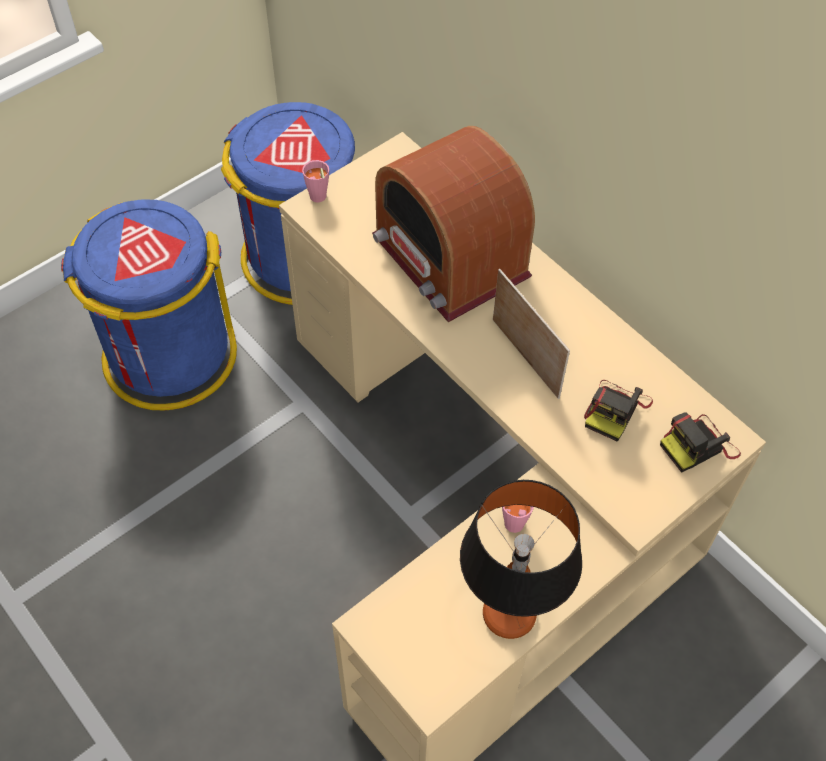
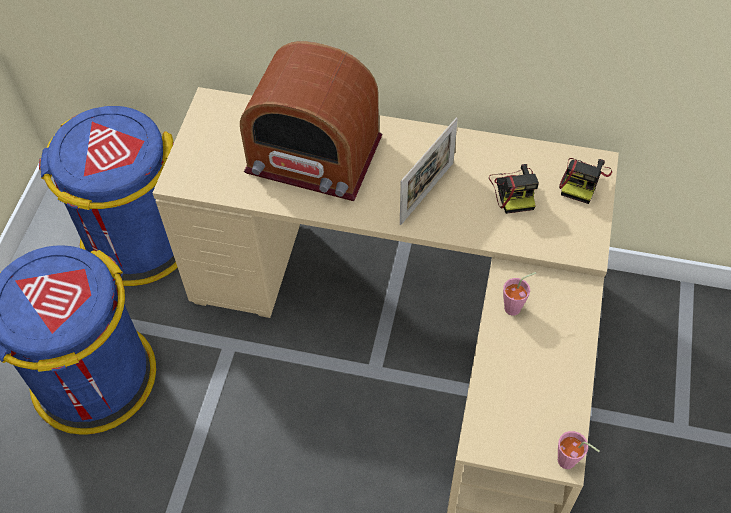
camera: 35 degrees left, 0 degrees up
(318, 199) = (179, 170): pink cup -> pink cup (570, 463)
(509, 614) = (562, 369): table lamp -> none
(525, 358) = (427, 193): picture frame -> picture frame turned 105 degrees clockwise

